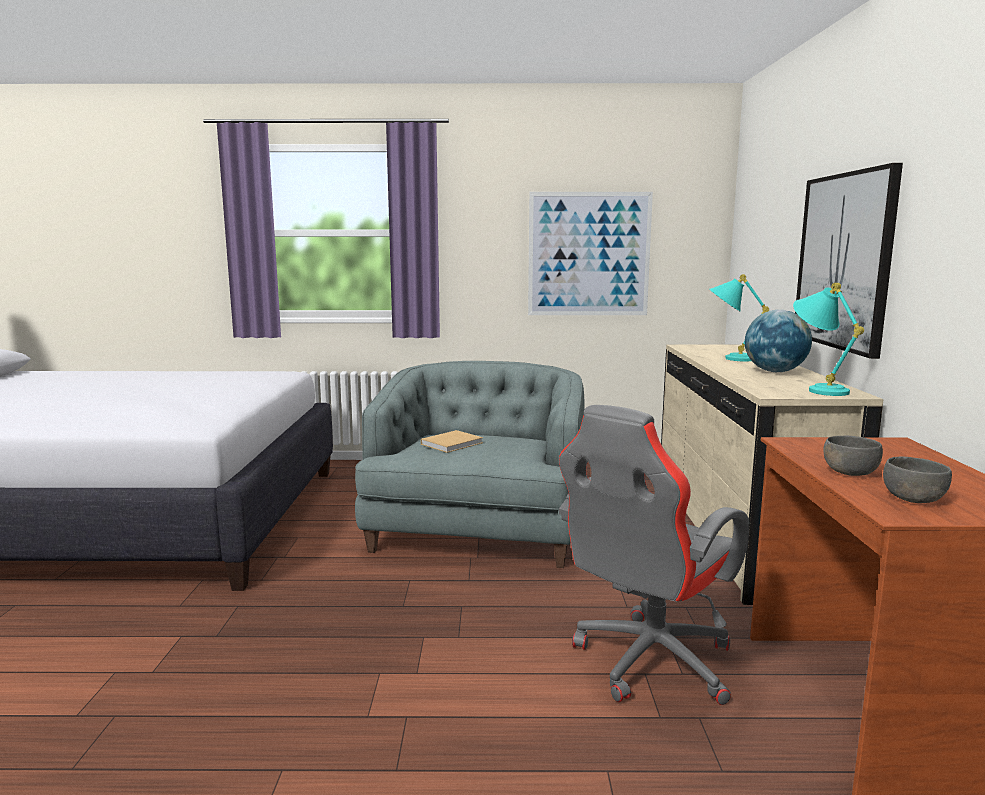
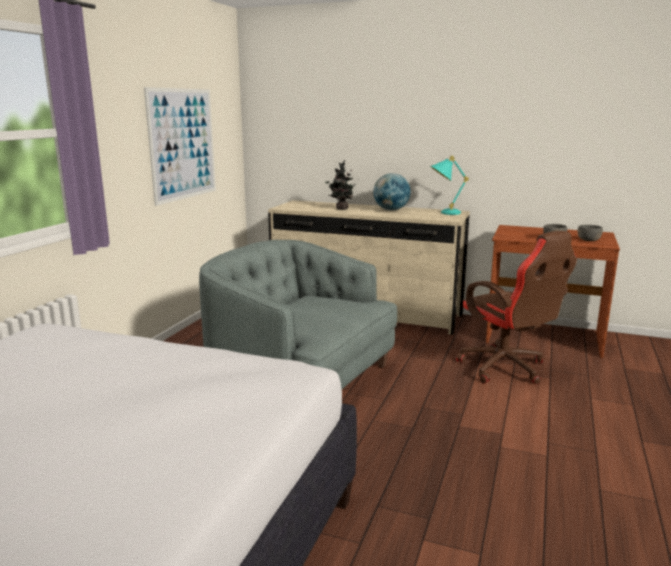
camera: 70 degrees left, 5 degrees up
(453, 443) = (310, 315): beige book -> none
(646, 667) = (507, 370): grey office chair -> brown office chair
(728, 358) = (341, 209): turquoise table lamp -> potted plant
(844, 261) = (415, 142): picture -> none

